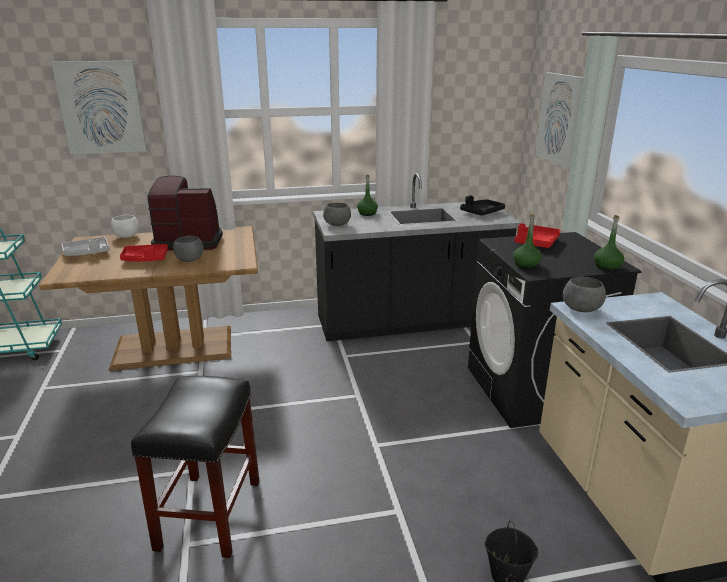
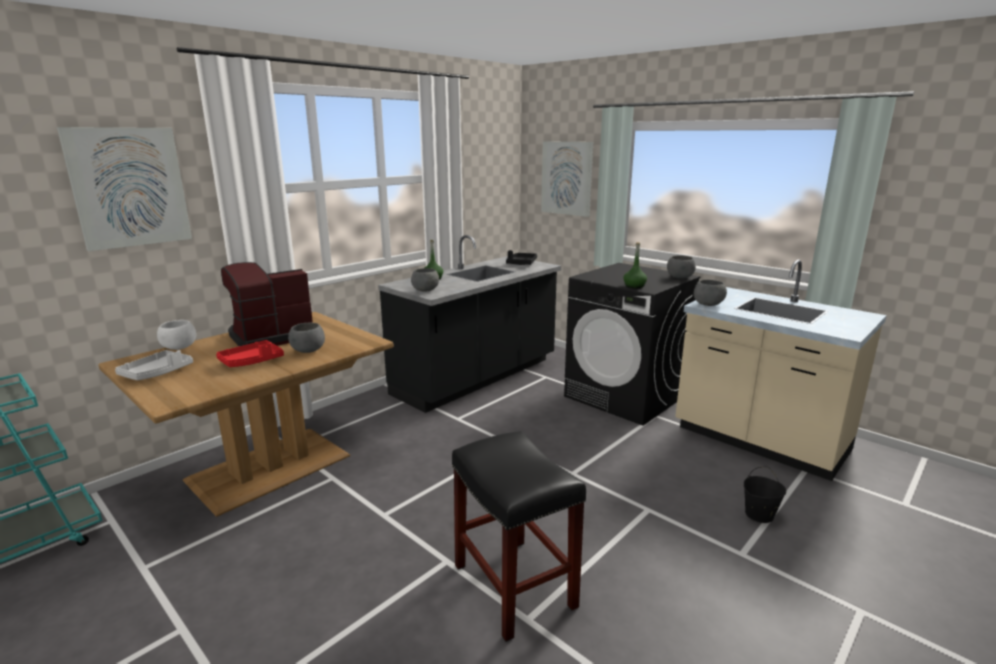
camera: 35 degrees left, 5 degrees down
(536, 243) = (611, 272): red tray -> none
(607, 267) = (679, 277): green bottle -> grey bowl

